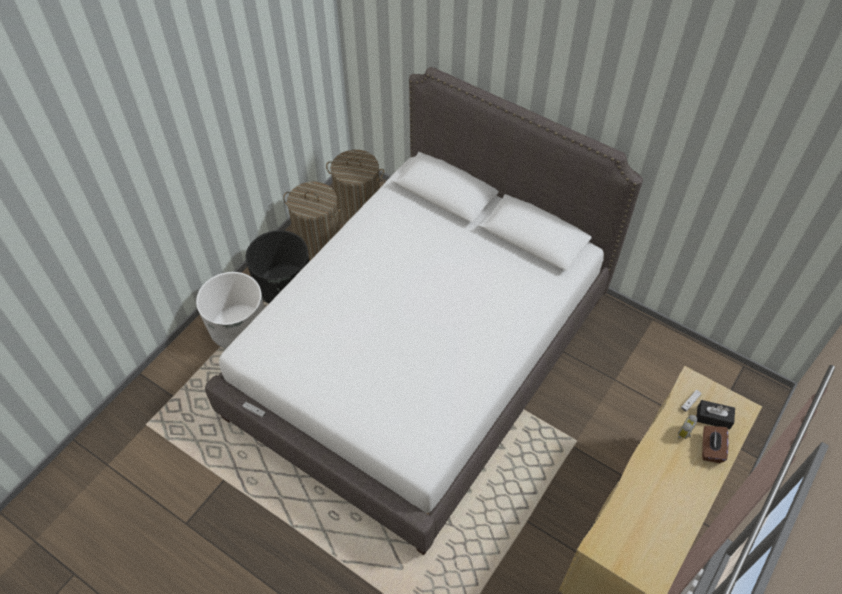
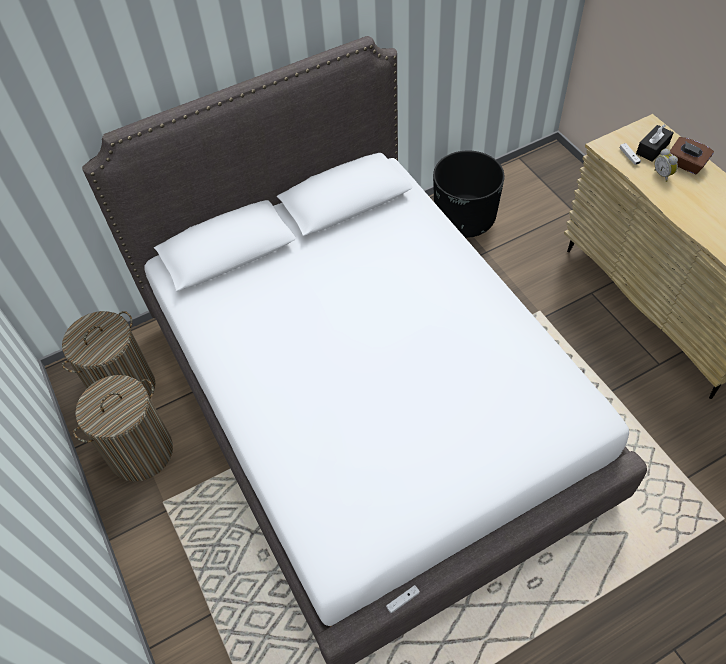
camera: 60 degrees left, 0 degrees up
(239, 329) = (208, 601): white planter -> none
(284, 287) = (178, 518): black planter -> black planter (464, 218)

